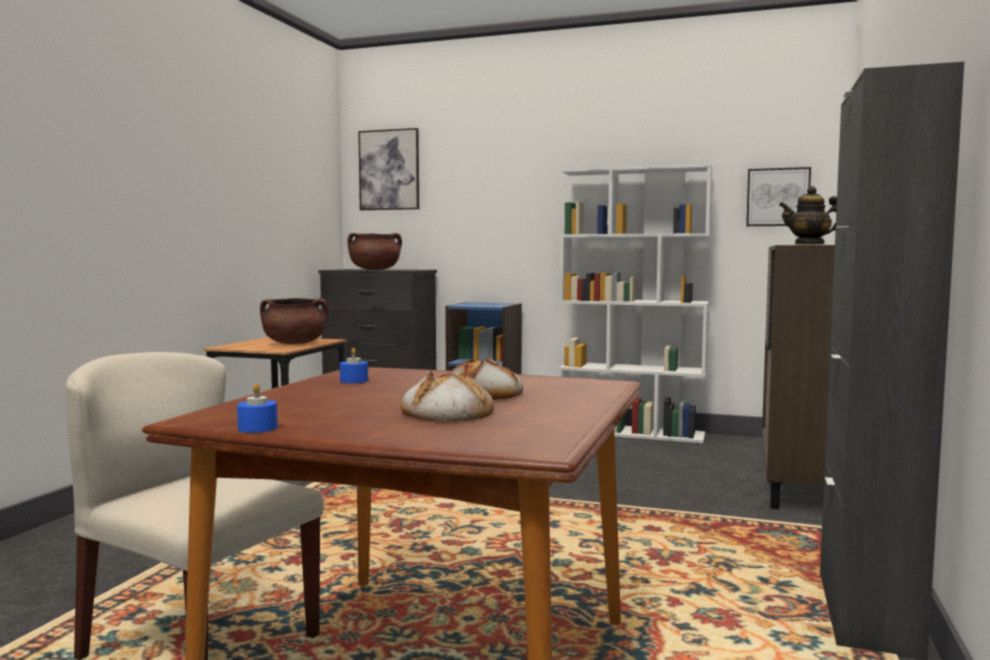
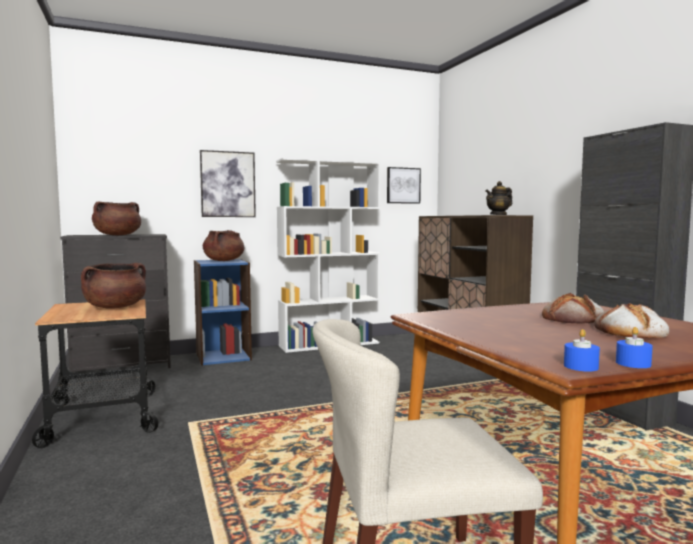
camera: 40 degrees left, 0 degrees up
(354, 380) = (466, 323): blue candle -> blue candle (581, 366)
(389, 170) = (112, 145): picture -> picture (228, 184)
(488, 304) = (224, 261): none -> brown cooking pot

